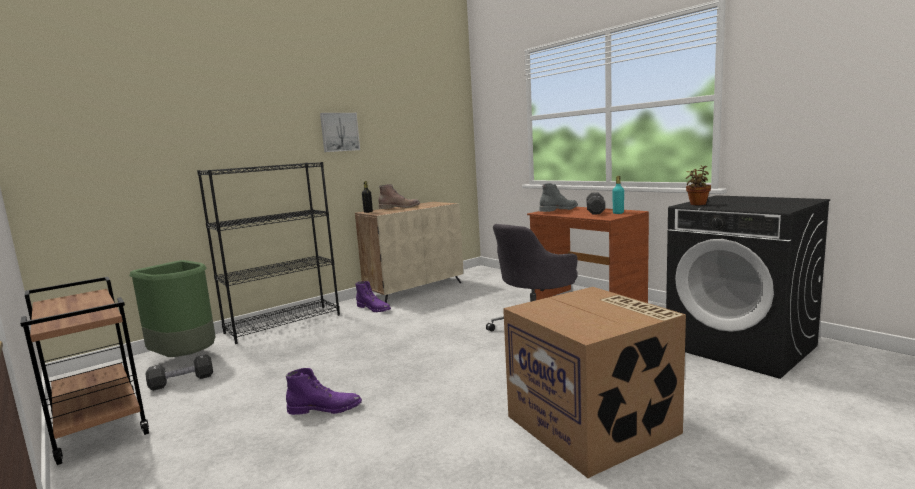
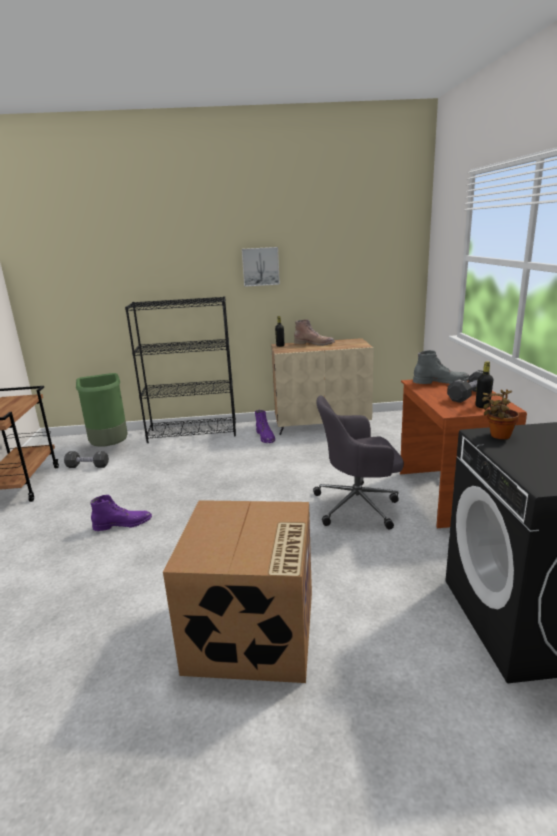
camera: 35 degrees right, 10 degrees up
(325, 408) = (123, 523): purple boot -> purple boot turned 45 degrees counterclockwise
(618, 213) = (482, 406): turquoise bottle -> black bottle

